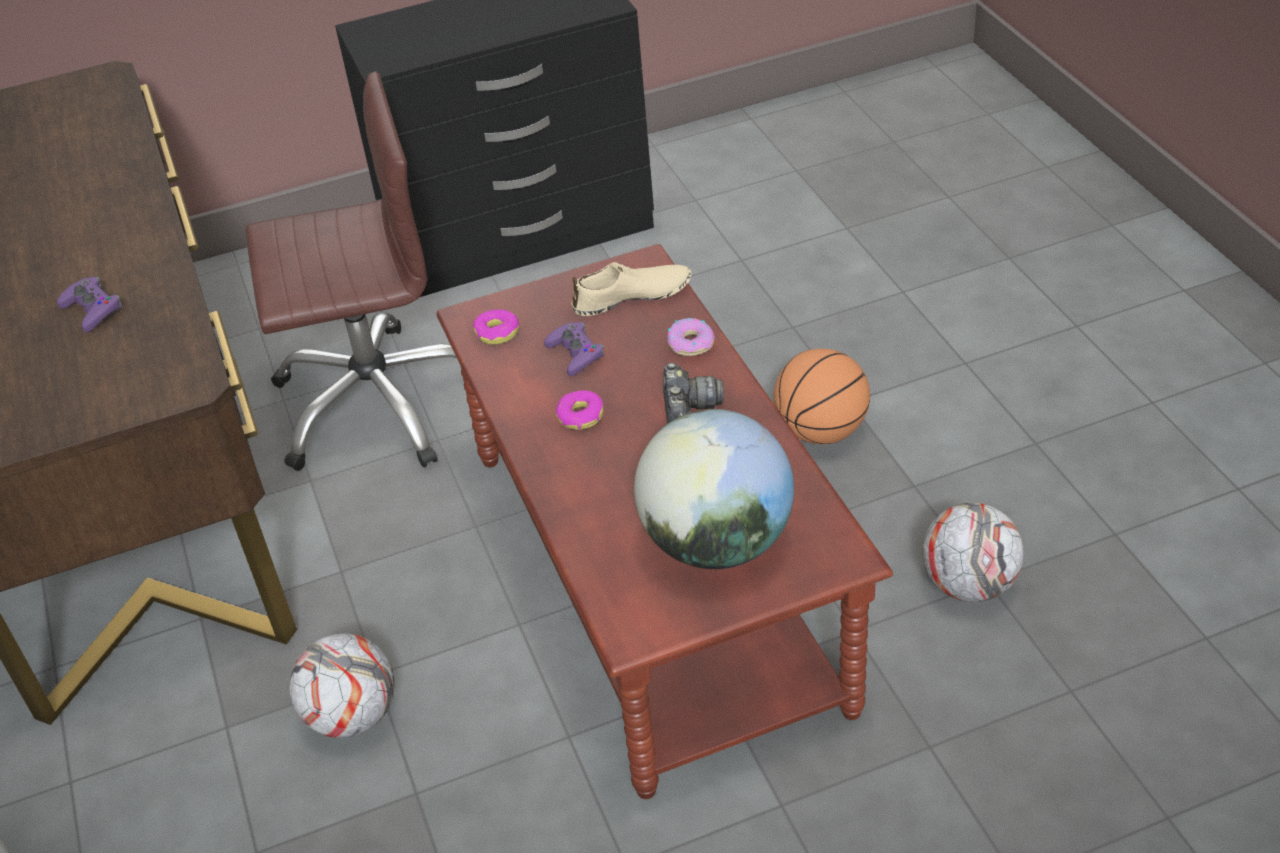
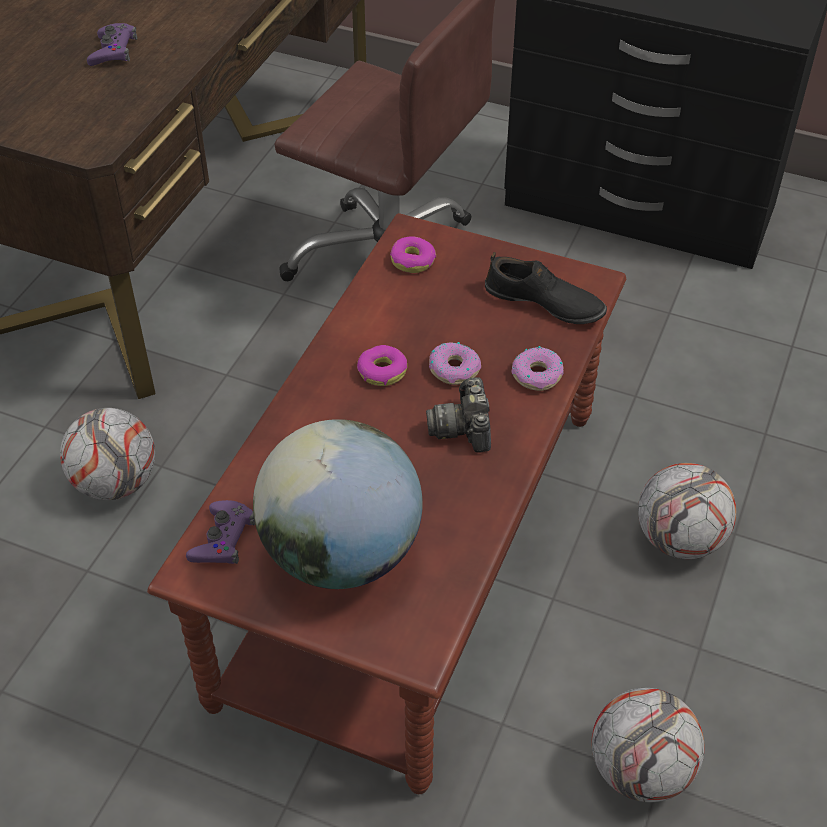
camera: 40 degrees right, 5 degrees up
(575, 353) = (444, 318): purple game controller -> purple game controller (223, 539)
(629, 379) = (454, 369): none -> donut
(632, 297) = (544, 303): beige shoe -> black shoe
(688, 409) = (463, 428): camera -> camera turned 135 degrees clockwise
(821, 431) = (679, 539): basketball -> football

